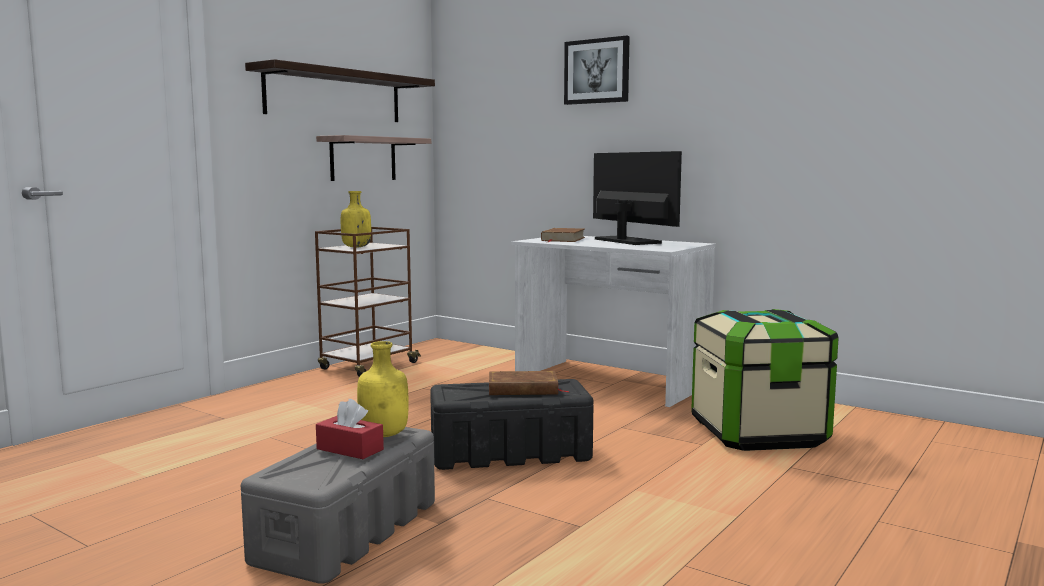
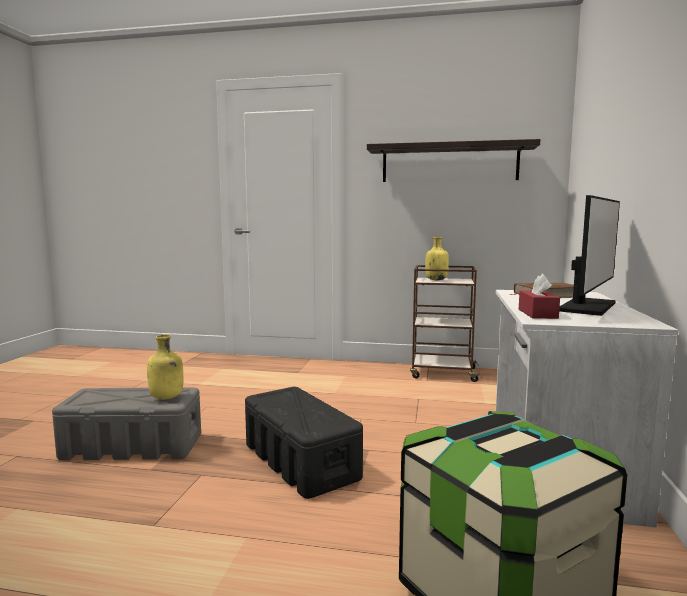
camera: 65 degrees right, 0 degrees up
(350, 449) = (135, 396): red tissue box -> red tissue box (537, 314)
(363, 159) = (475, 212): shelf -> none
(523, 389) = (305, 412): brown book -> none
(597, 71) = (635, 102): picture -> none

